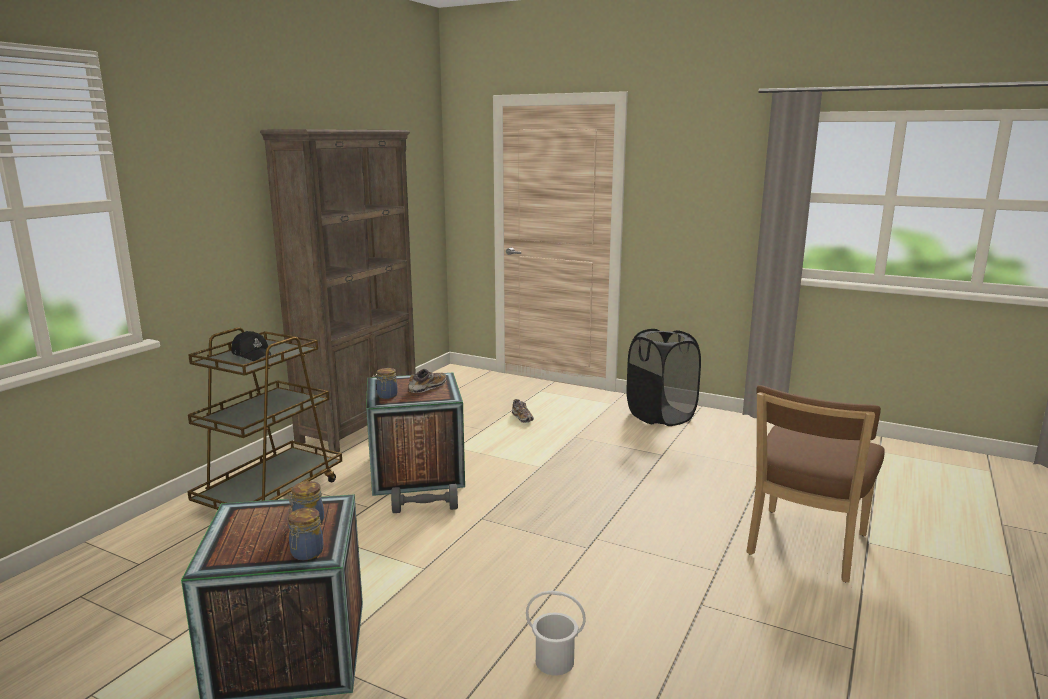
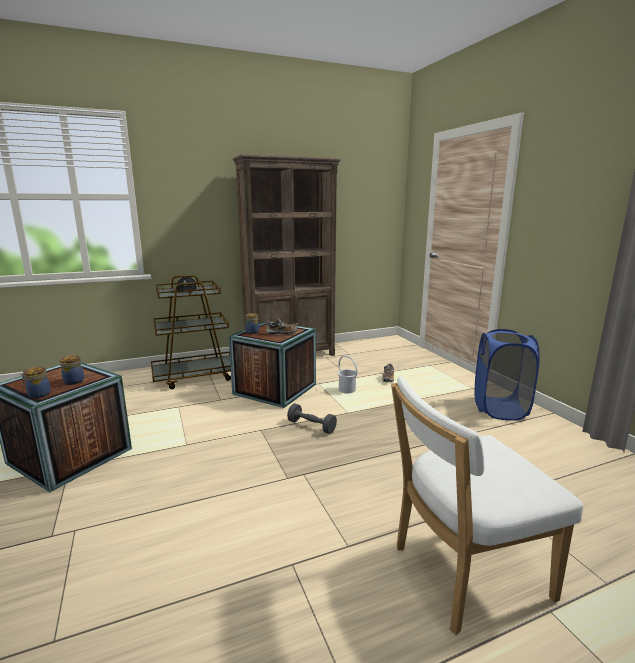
camera: 40 degrees right, 0 degrees up
(425, 509) = (242, 412): grey dumbbell -> grey dumbbell (311, 426)
(554, 661) = (145, 539): white bucket -> white bucket (347, 389)
(660, 416) = (500, 409): black laundry basket -> blue laundry basket
(804, 547) = (463, 573): brown chair -> white chair

